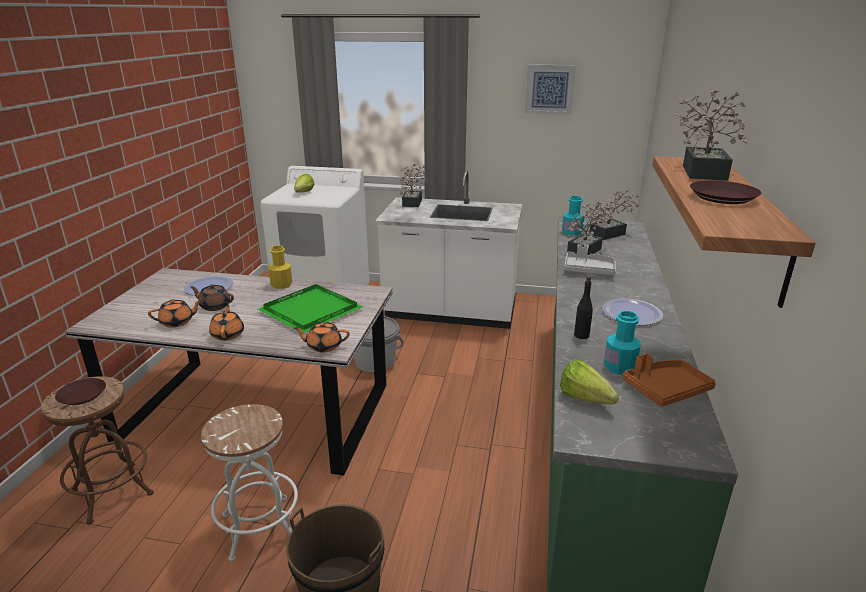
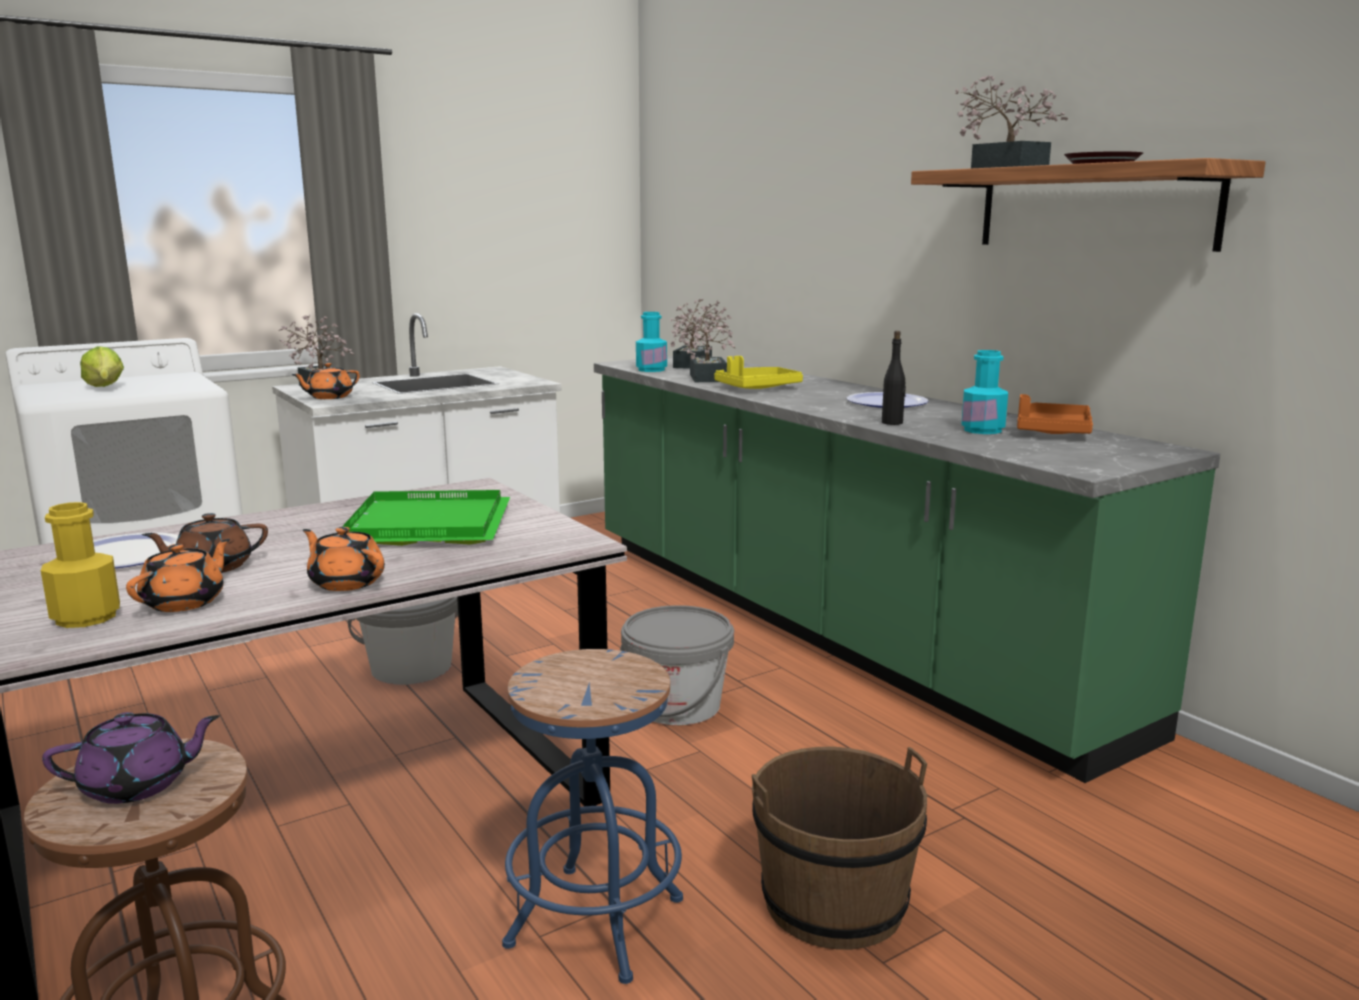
camera: 45 degrees left, 10 degrees down
(83, 395) = (138, 785): brown plate -> purple teapot
(259, 527) = (595, 922): white stool -> blue stool
(281, 285) = (284, 517): yellow bottle -> yellow bottle (86, 617)
(323, 346) = (553, 545): orange teapot -> orange teapot (329, 397)
(441, 442) = (677, 706): none -> grey bucket
(549, 89) = (503, 179): picture -> none
(588, 270) = (757, 388): grey tray -> yellow tray
(588, 401) = (1027, 452): lettuce -> none

